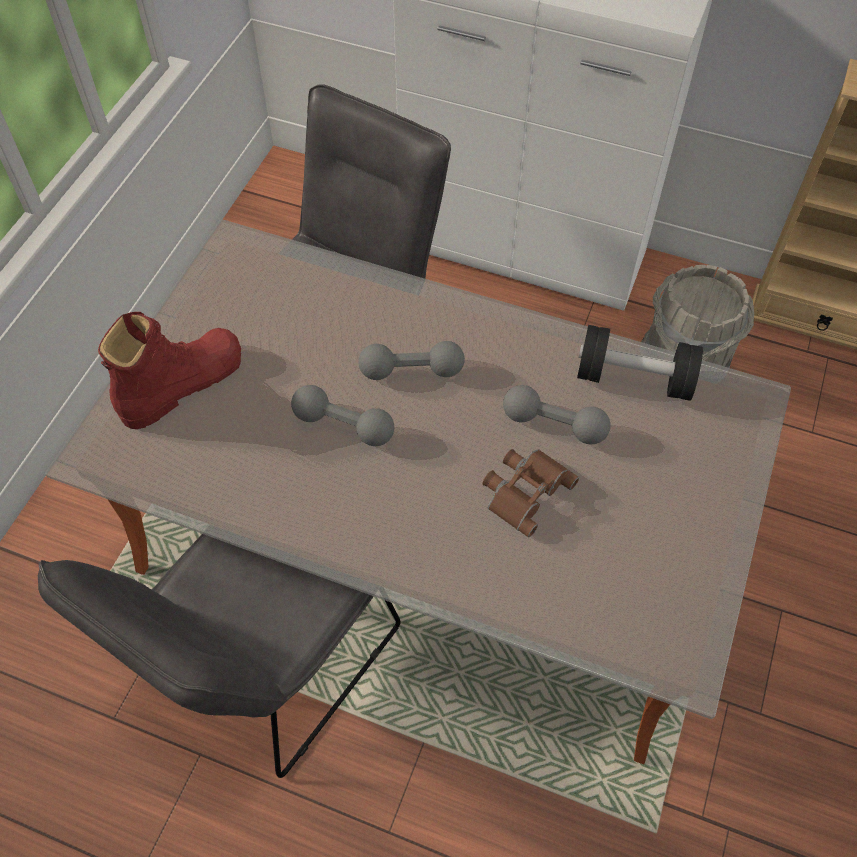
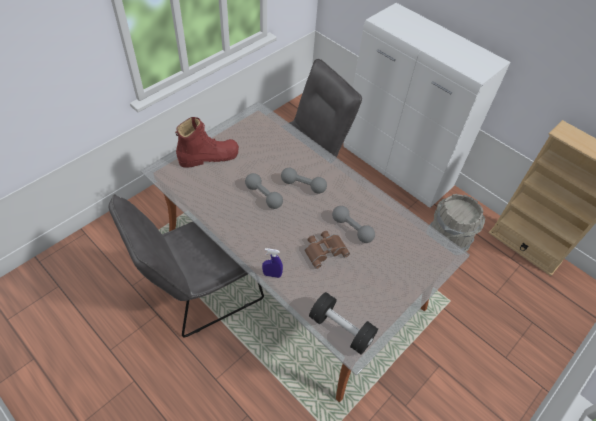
camera: 20 degrees right, 5 degrees down
(450, 587) = (272, 274): none -> blue spray bottle
(634, 378) = (398, 224): black dumbbell -> black dumbbell (341, 329)

